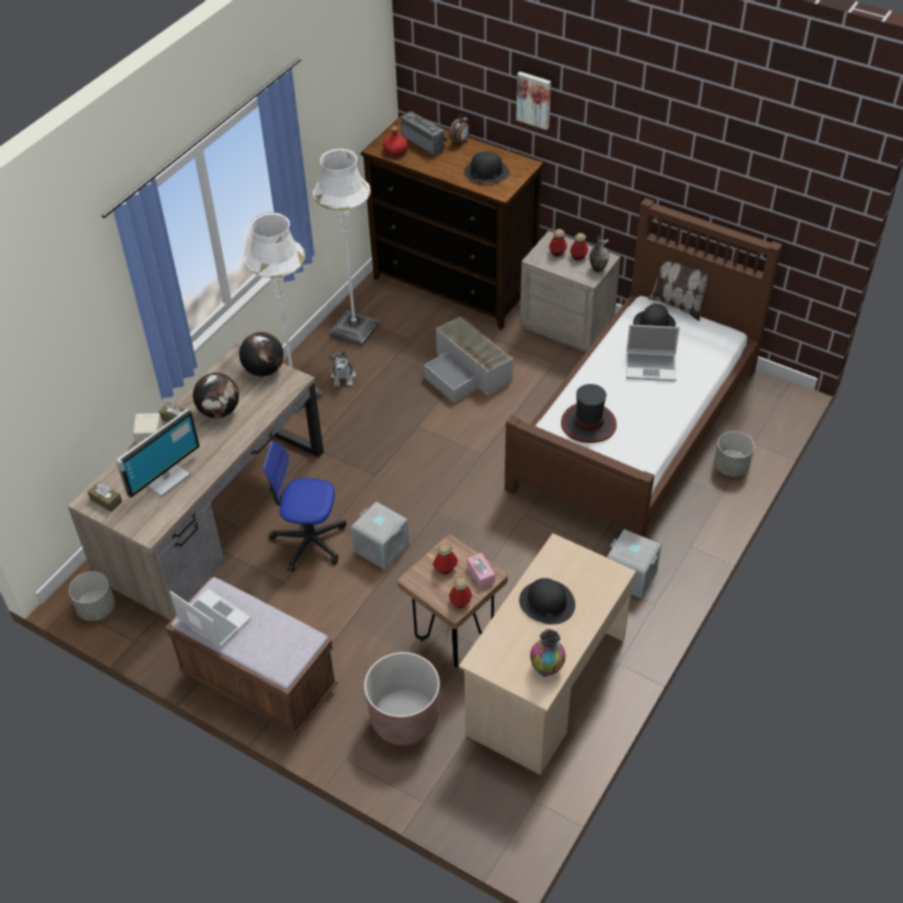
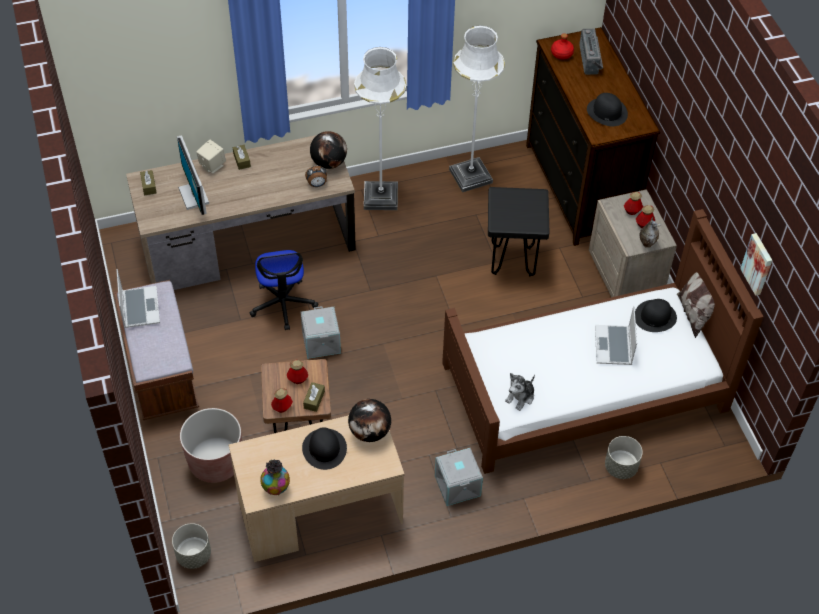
camera: 40 degrees right, 5 degrees up
(96, 608) = (122, 255): grey planter -> grey planter (193, 555)
(165, 478) = (195, 195): monitor -> monitor turned 75 degrees clockwise
(219, 411) = (272, 173): globe -> globe (370, 432)
(309, 541) = (283, 304): office chair -> office chair turned 150 degrees counterclockwise
(343, 377) = (426, 205): plush toy -> plush toy (520, 397)
(460, 141) = (617, 75): alarm clock -> alarm clock (317, 185)
(467, 372) = (512, 261): grey storage box -> black stool
(481, 574) = (314, 400): pink tissue box -> brown tissue box
(534, 99) = (667, 75): picture -> picture (758, 264)
(589, 424) = (518, 355): hat -> none
(651, 367) = (614, 346): laptop -> laptop turned 45 degrees clockwise

